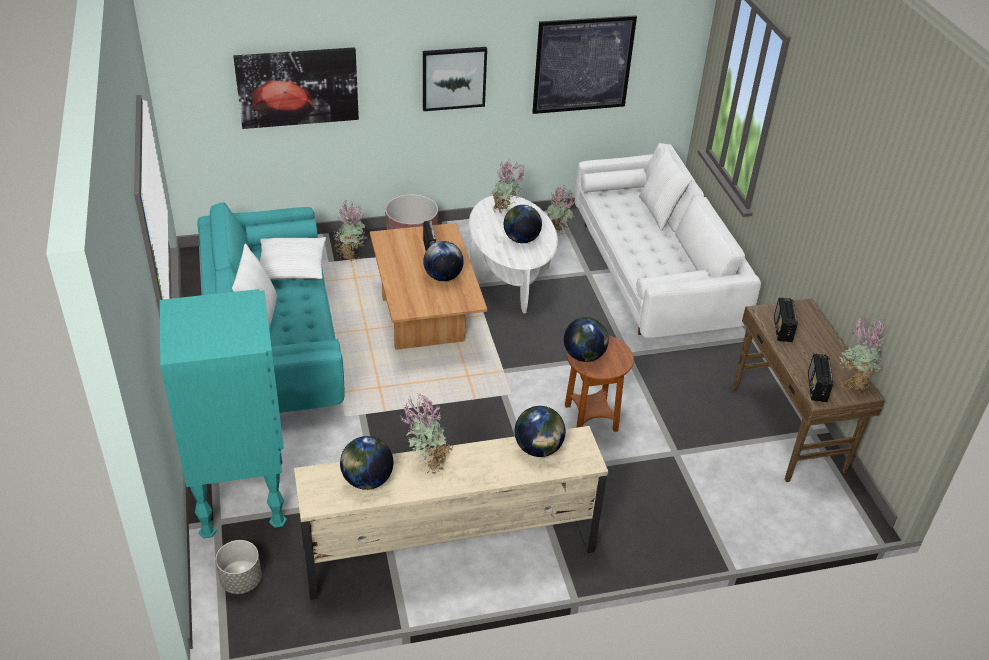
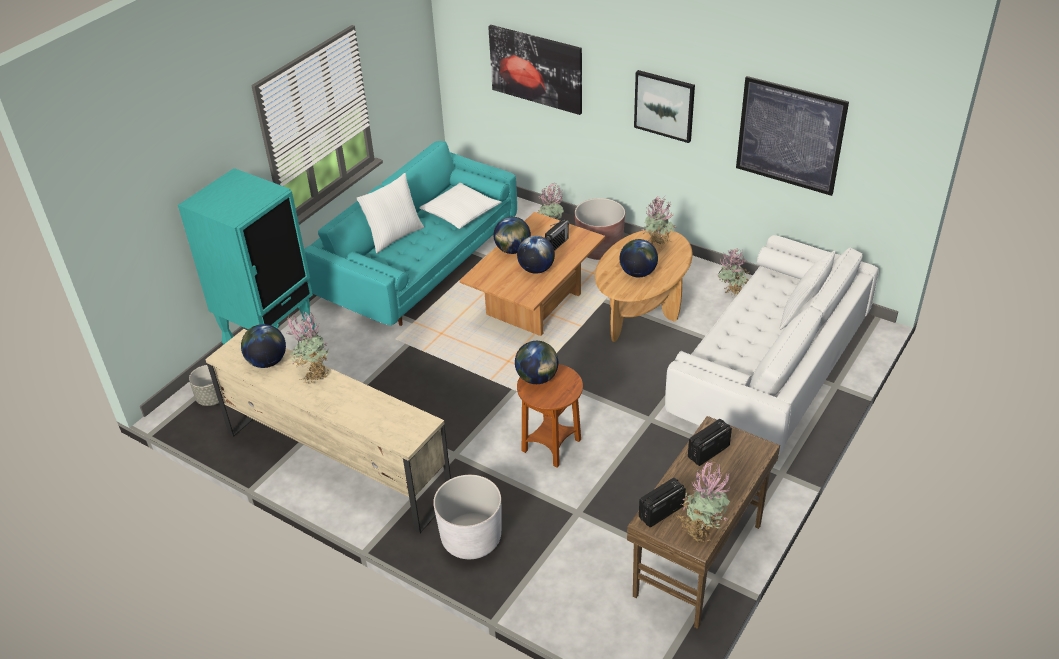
camera: 50 degrees right, 0 degrees up
(510, 277) = (642, 309): white coffee table -> brown coffee table
(538, 449) = (388, 412): globe -> globe (512, 250)
(635, 526) = (471, 538): none -> white planter

